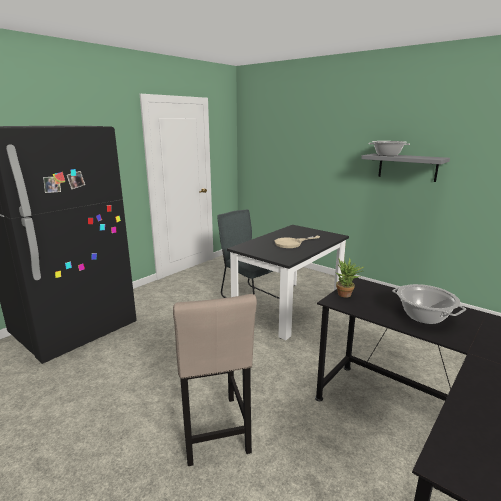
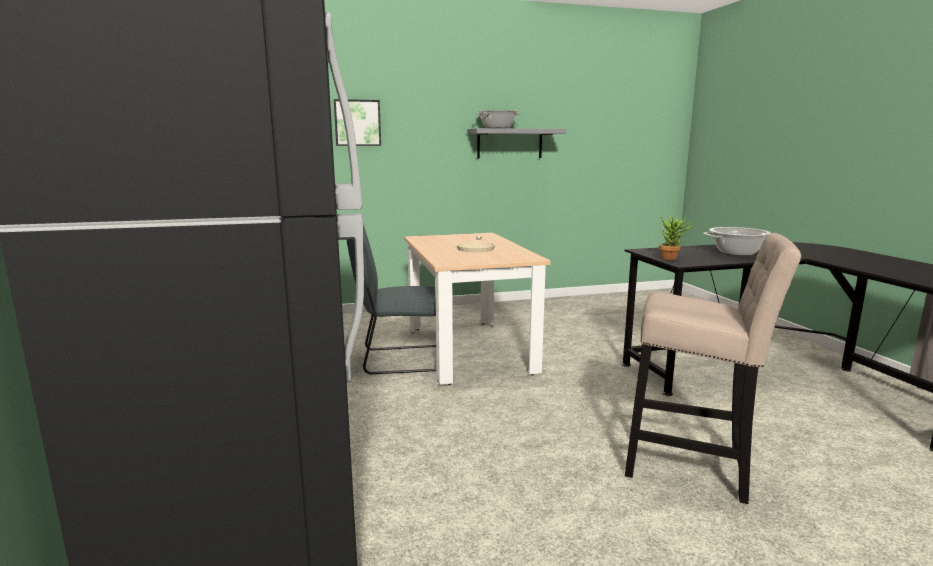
camera: 55 degrees left, 5 degrees down
(288, 308) = (468, 349): black dining table -> beige dining table
(302, 146) = (357, 123): none -> picture

